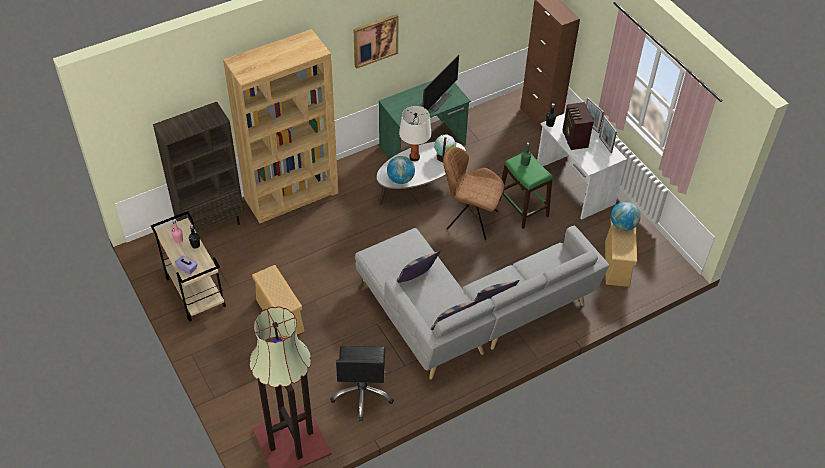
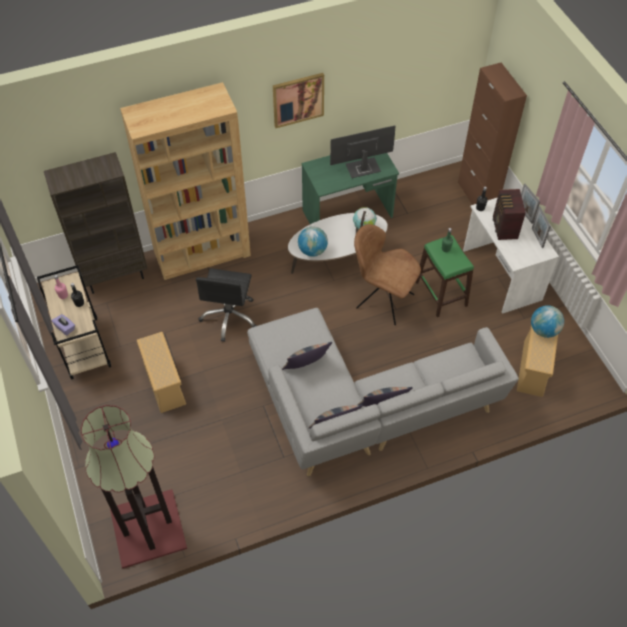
camera: 10 degrees right, 5 degrees up
(362, 393) = (233, 483): black office chair -> black office chair (229, 317)
(414, 157) = (332, 228): white table lamp -> none
(436, 100) = (362, 168): monitor -> monitor turned 150 degrees counterclockwise

